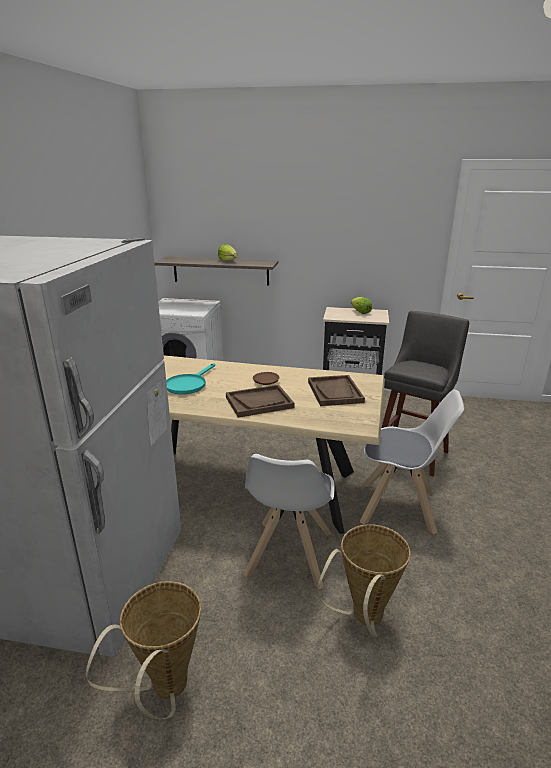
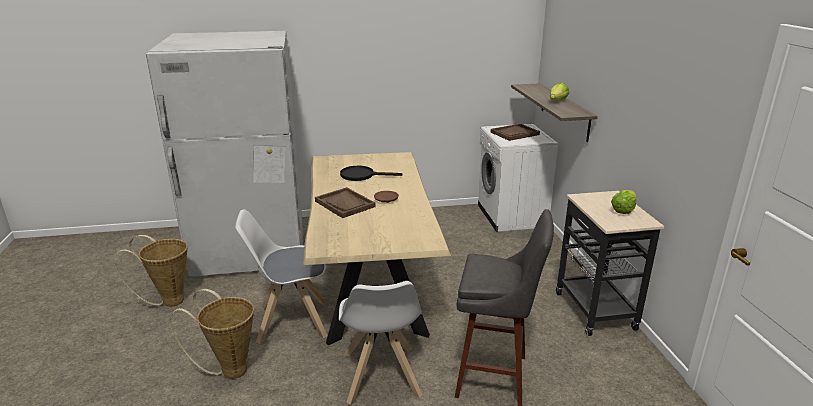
camera: 70 degrees right, 0 degrees up
(188, 384) = (362, 175): turquoise frying pan -> black frying pan
(335, 392) = (385, 230): brown tray -> brown tray (514, 133)

